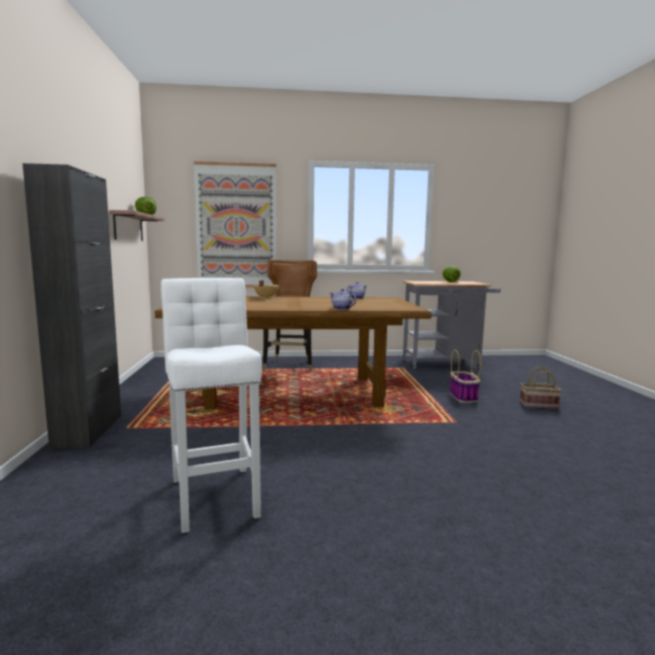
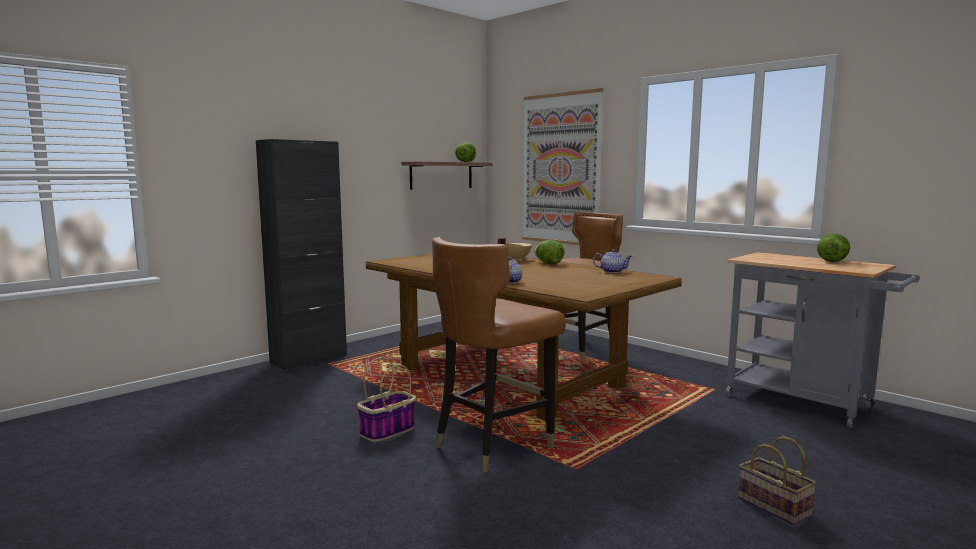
camera: 50 degrees right, 0 degrees up
(215, 493) = (258, 427): white stool -> none
(299, 298) = (548, 263): none -> lettuce
(394, 428) = (493, 444): none -> brown chair
(463, 397) = (684, 450): basket -> basket (387, 431)

